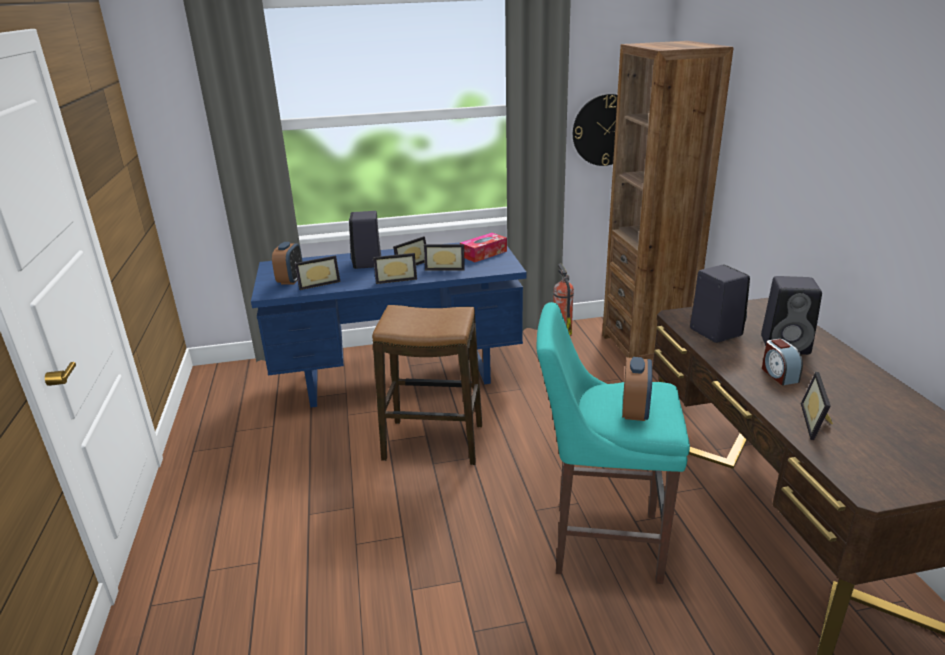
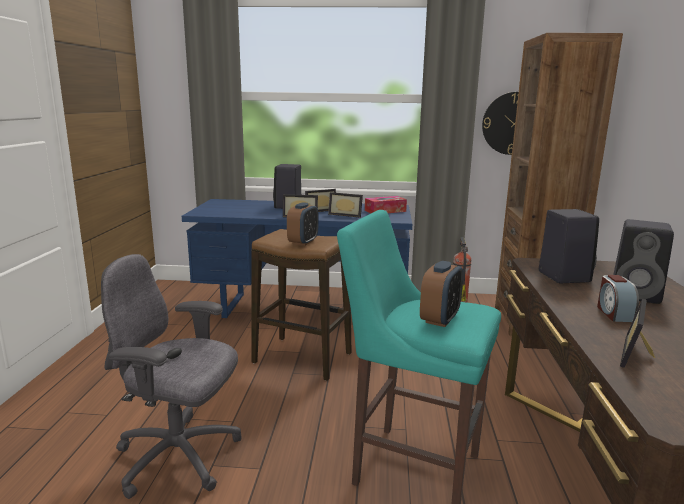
camera: 15 degrees right, 10 degrees down
(291, 280) = (222, 209): alarm clock -> alarm clock (303, 242)
(318, 283) = (239, 212): picture frame -> none
(372, 590) = (179, 457): none -> grey office chair

